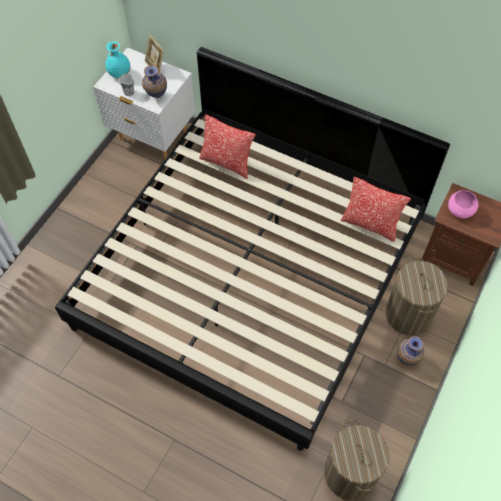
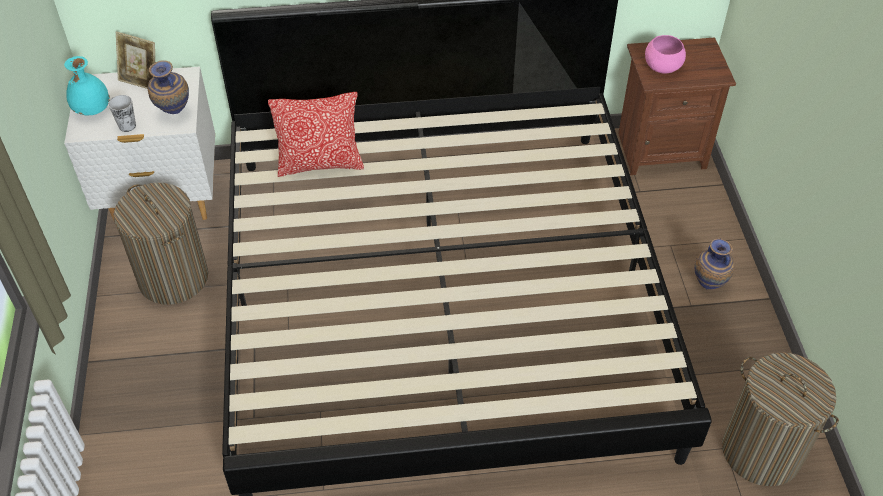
camera: 35 degrees left, 10 degrees down
(370, 224) = (561, 144): pillow -> none
(408, 314) = (666, 236): laundry basket -> laundry basket (173, 278)

